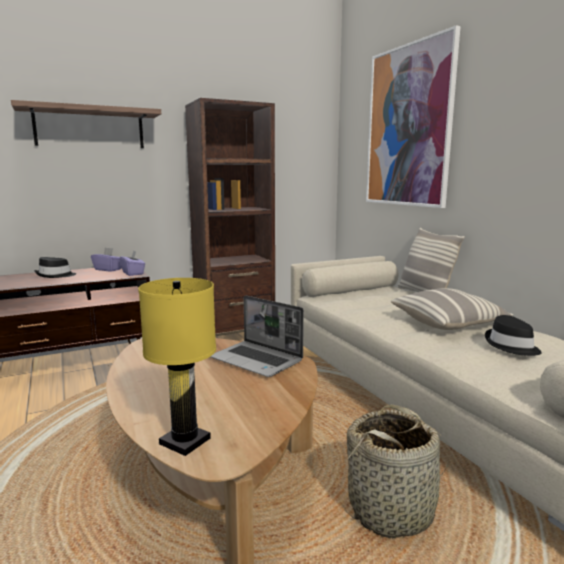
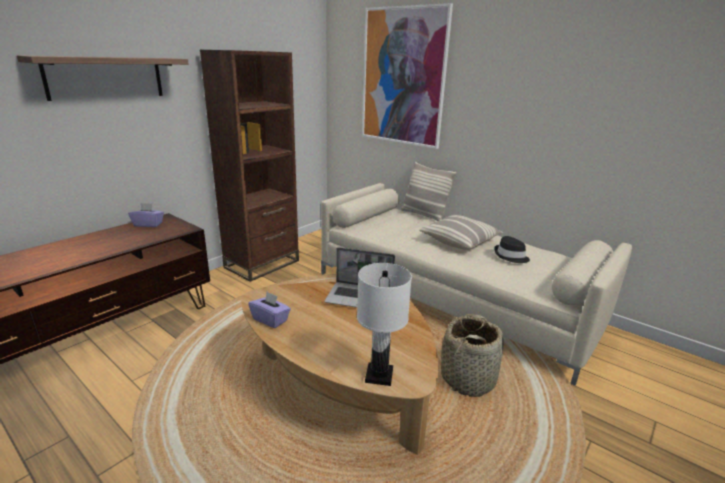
camera: 25 degrees left, 10 degrees up
(55, 275) = (101, 240): black hat -> none
(133, 273) = (182, 226): purple tissue box -> purple tissue box (270, 320)
(186, 441) = (379, 375): yellow table lamp -> white table lamp

